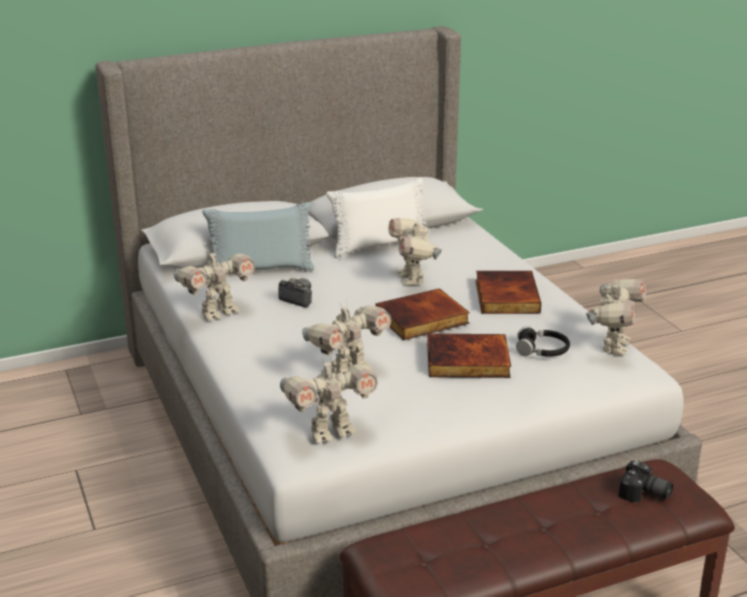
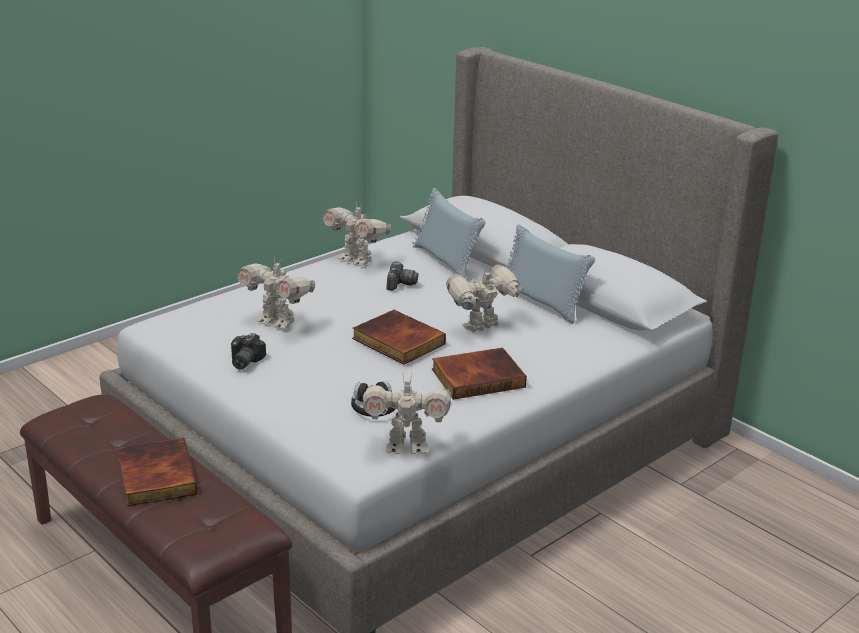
camera: 70 degrees right, 0 degrees up
(330, 432) = (185, 331): toy robot -> none
(379, 246) = (542, 302): white pillow -> blue pillow
(467, 361) = (330, 373): book -> book (155, 476)
(644, 495) = (205, 519): camera -> camera (243, 362)

